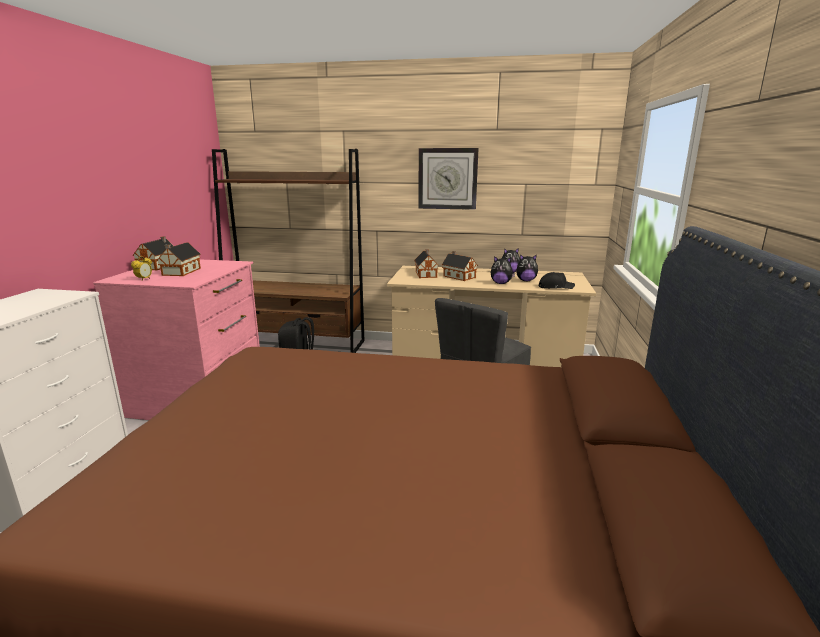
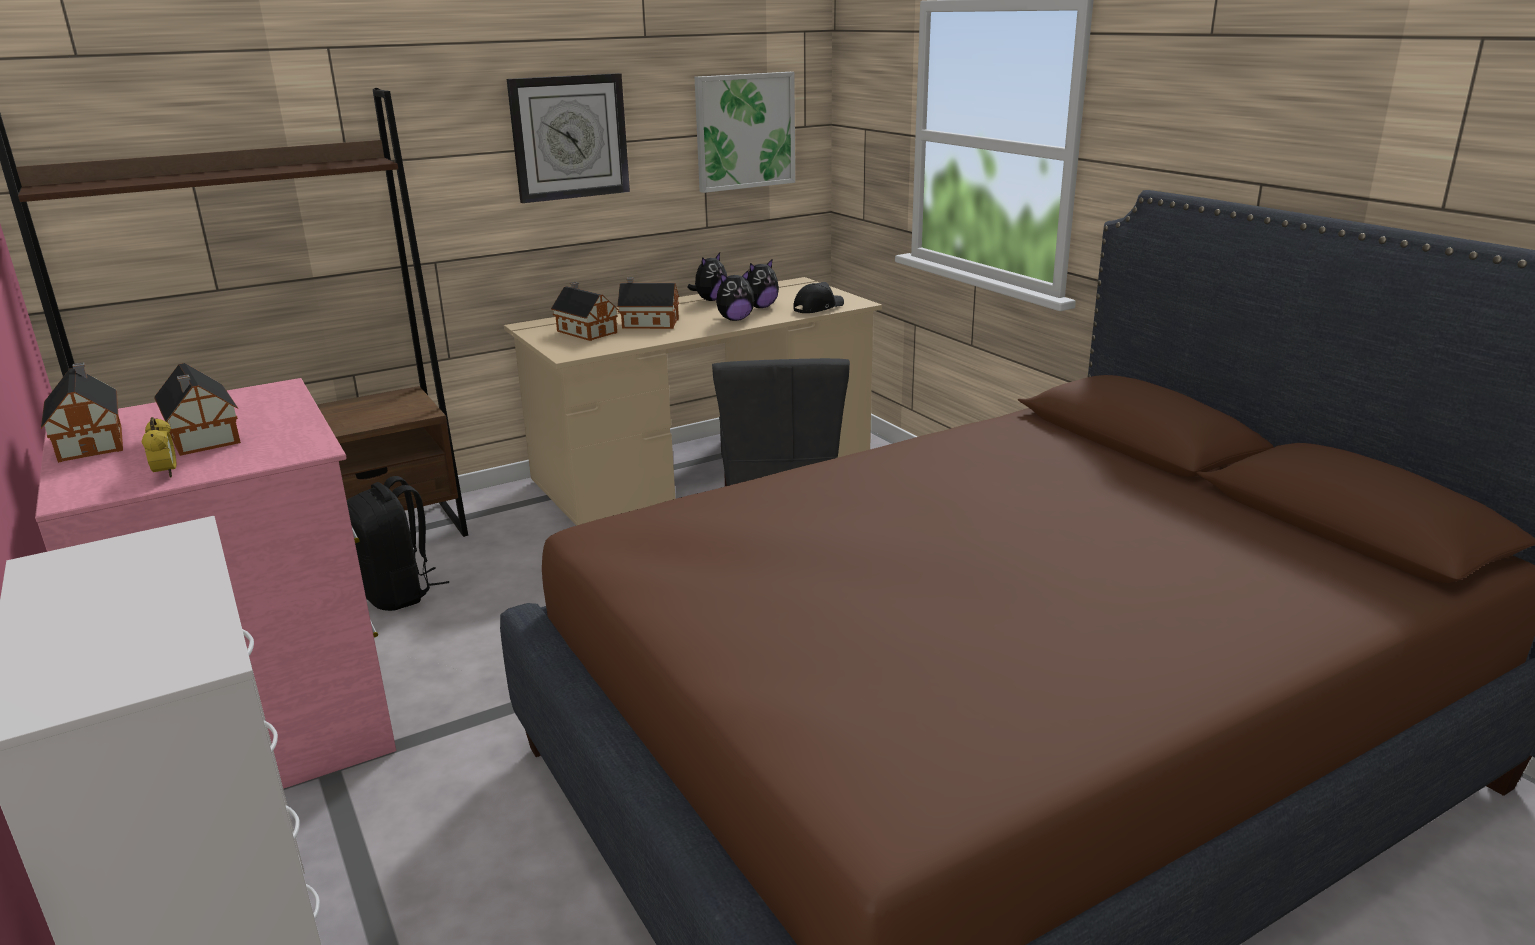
camera: 40 degrees left, 5 degrees up
(552, 184) = (745, 131): none -> picture

